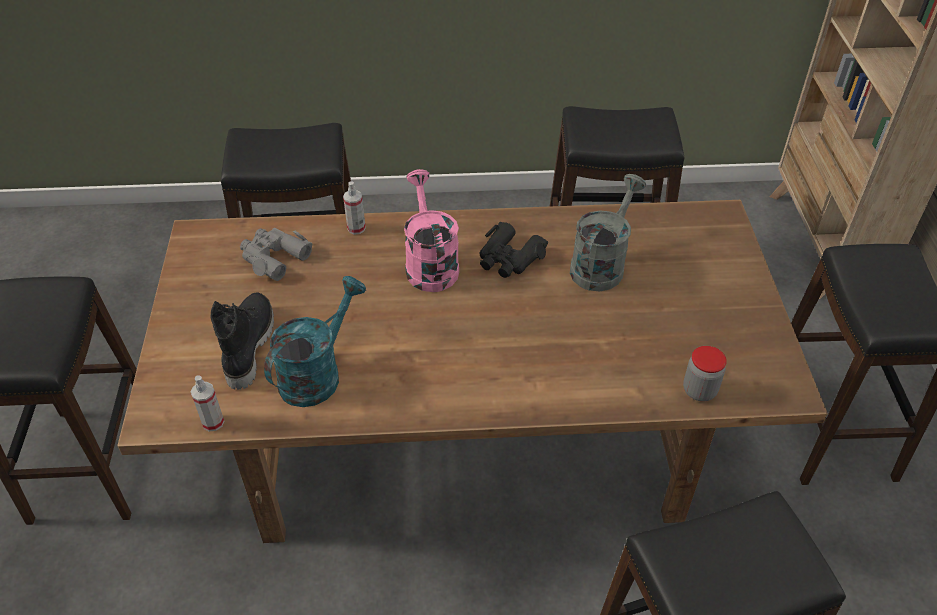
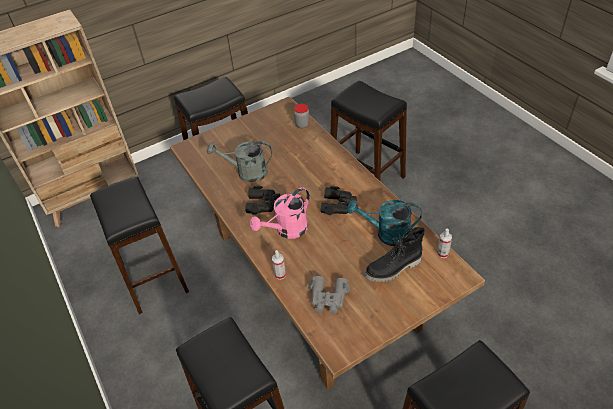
camera: 115 degrees left, 0 degrees up
(431, 344) = (338, 205): none -> black binoculars

